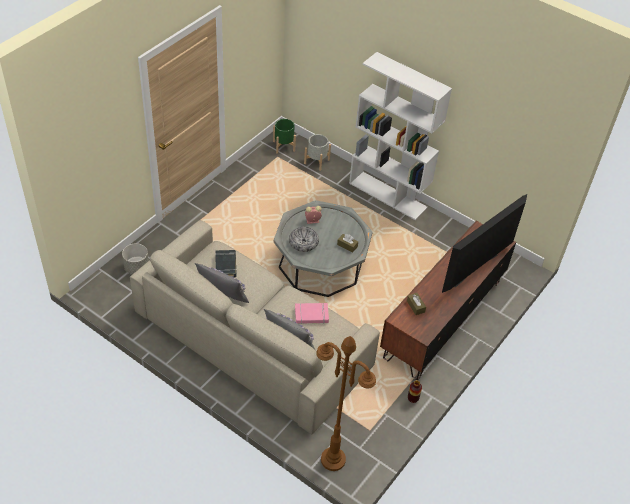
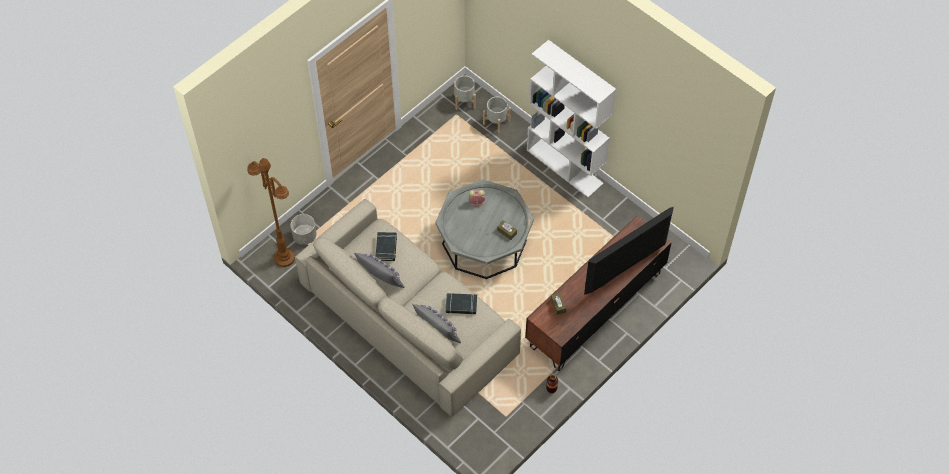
camera: 10 degrees right, 10 degrees up
(283, 146) = (464, 101): green planter -> grey planter
(303, 242) = (464, 226): bowl -> none
(311, 315) = (461, 305): pink book -> black book
(332, 459) = (468, 441): brown floor lamp -> brown floor lamp (284, 257)

